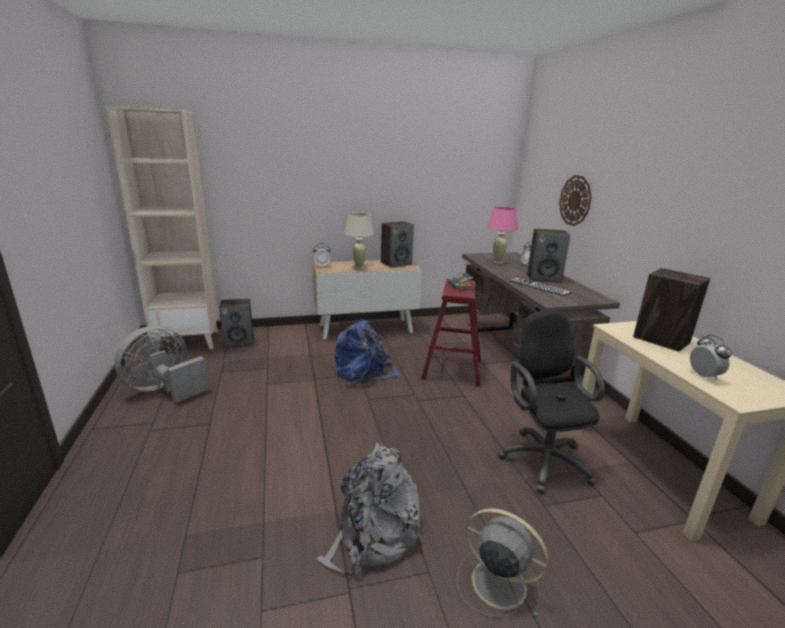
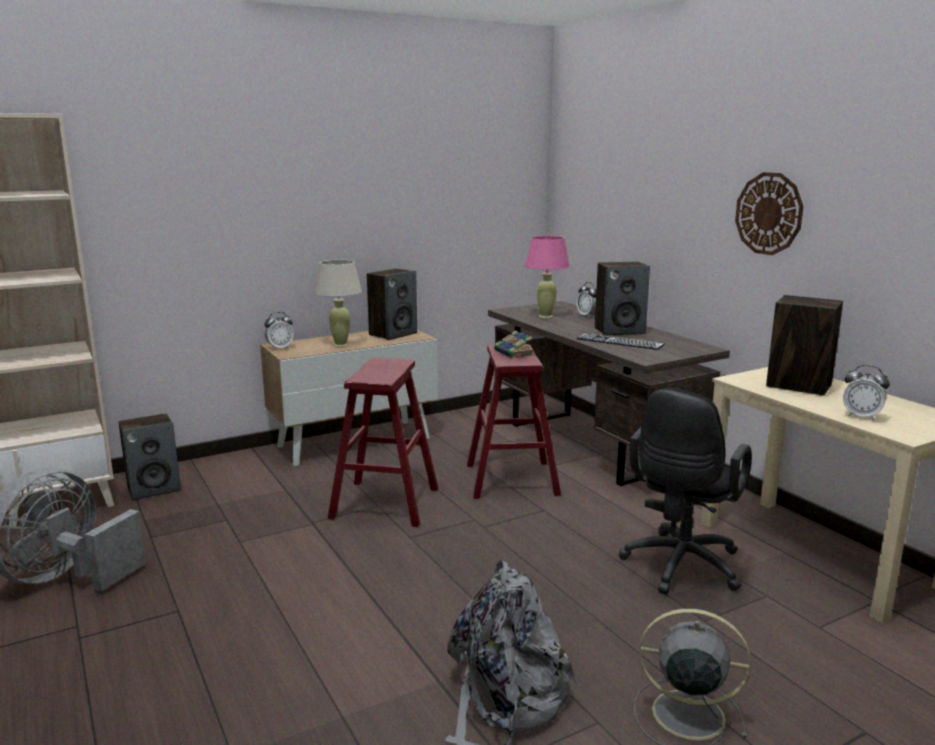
camera: 15 degrees left, 5 degrees down
(364, 373) = (385, 503): blue backpack -> red stool
(542, 458) = (679, 568): black office chair -> black office chair turned 120 degrees counterclockwise
(575, 200) = (644, 220): wall clock -> wall clock (769, 213)
(703, 376) = (861, 416): alarm clock -> alarm clock turned 150 degrees clockwise

